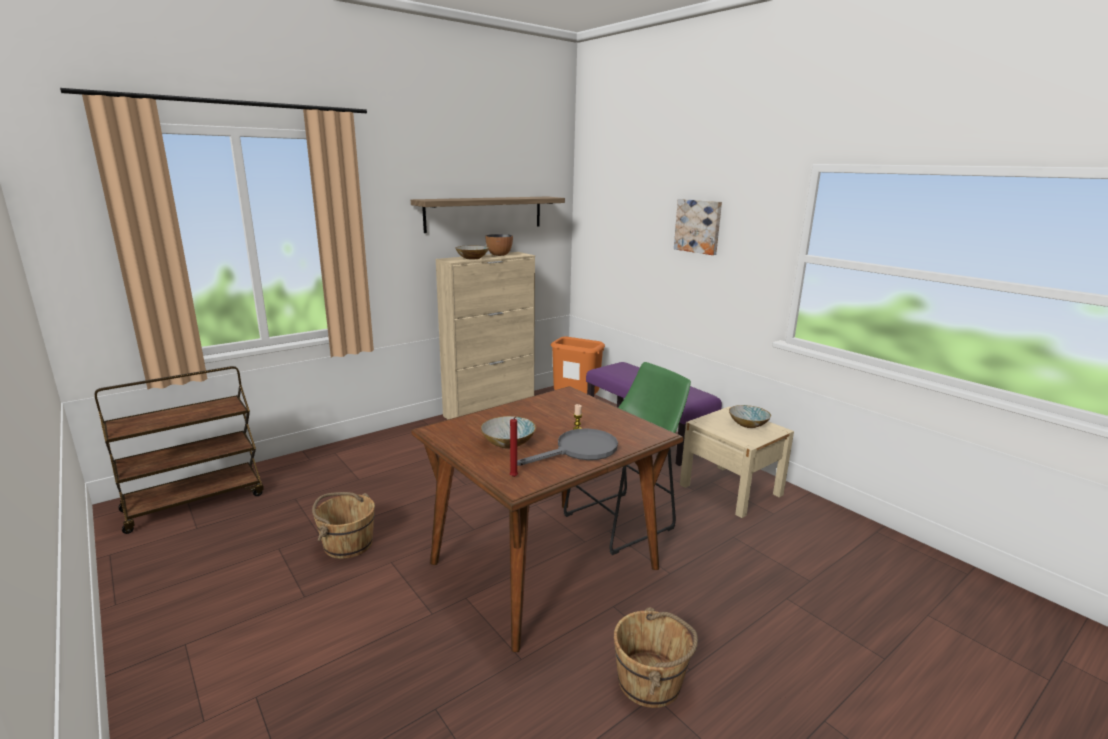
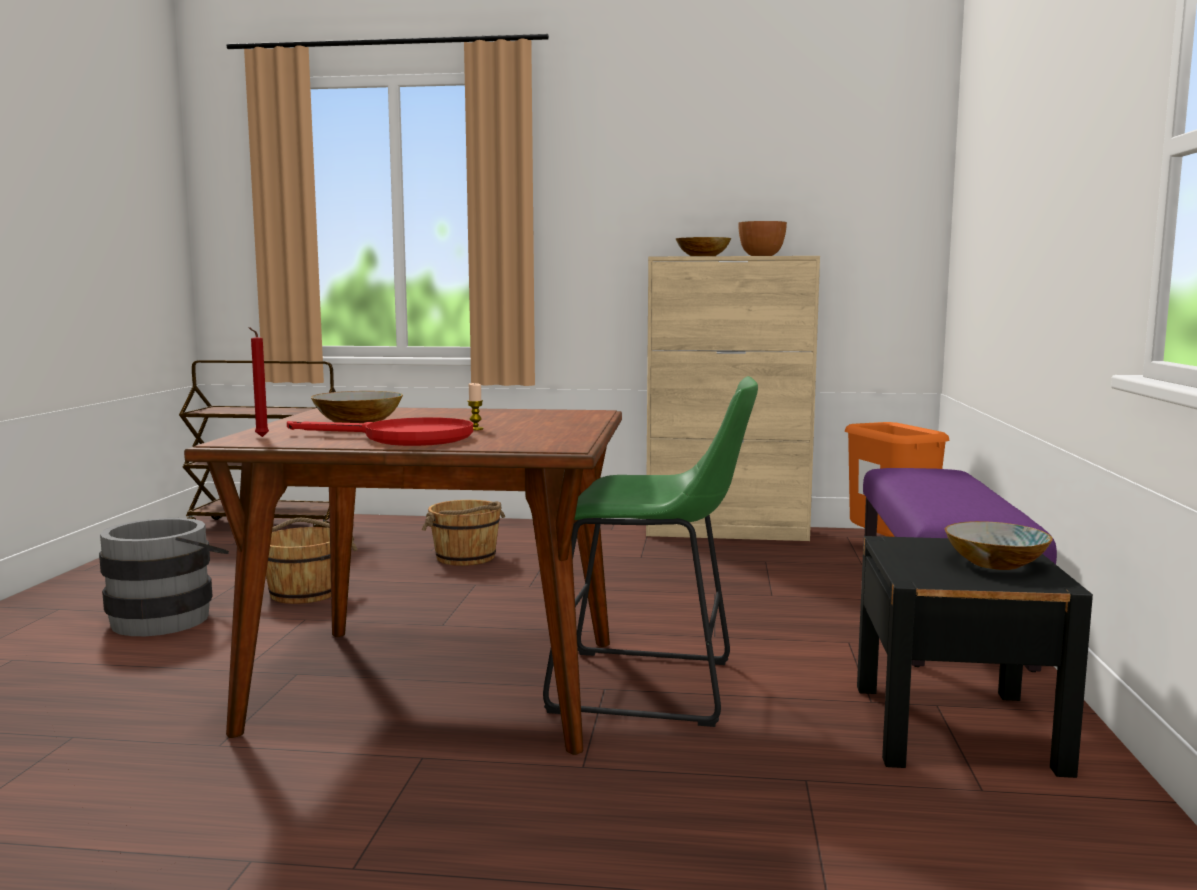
camera: 45 degrees right, 10 degrees down
(296, 605) = (169, 617): none -> grey bucket
(484, 213) = (752, 189): shelf -> none
(579, 451) = (403, 438): grey frying pan -> red frying pan
(650, 682) = (280, 846): brown bucket -> brown bucket (466, 558)
(698, 226) = (1056, 146): picture -> none
(730, 490) = (955, 727): beige nightstand -> black nightstand

